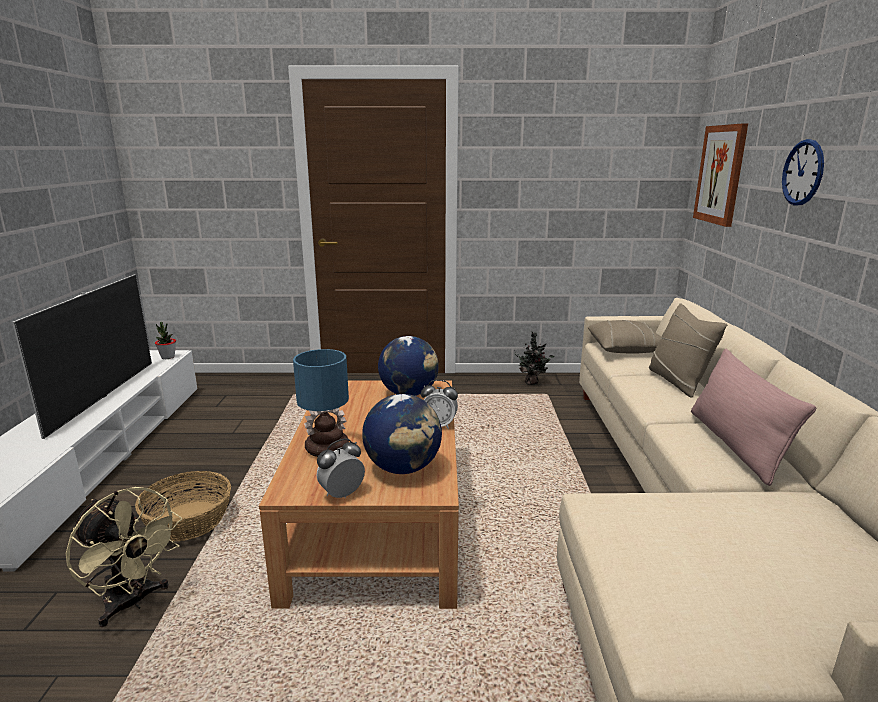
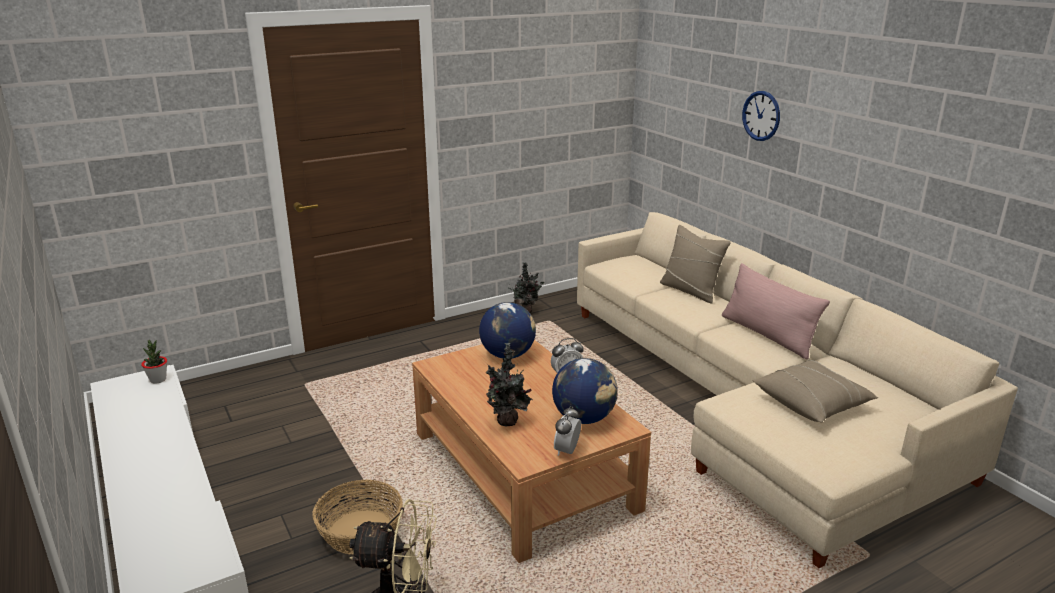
camera: 30 degrees left, 5 degrees up
(103, 396) = (158, 443): television -> none
(325, 449) = (507, 422): table lamp -> potted plant
(626, 349) = (626, 267): beige pillow -> beige pillow (811, 403)
(720, 174) = (672, 101): picture -> none

